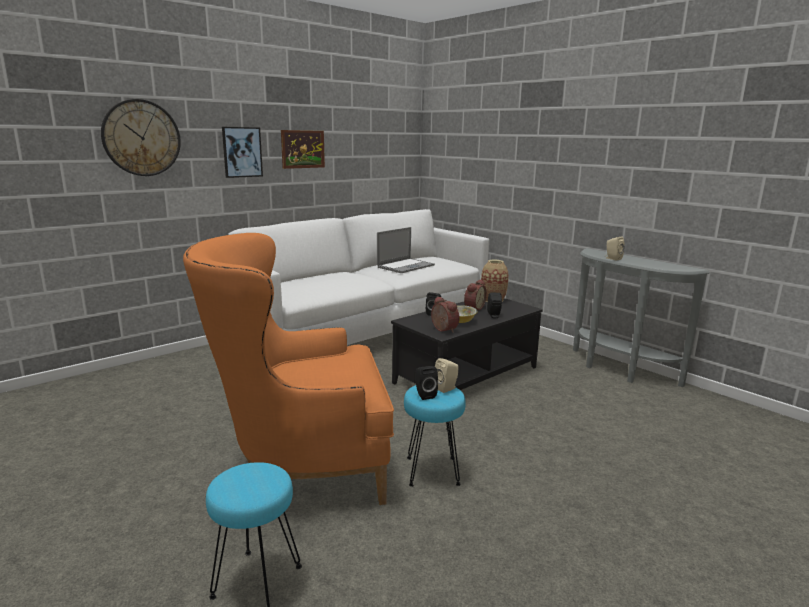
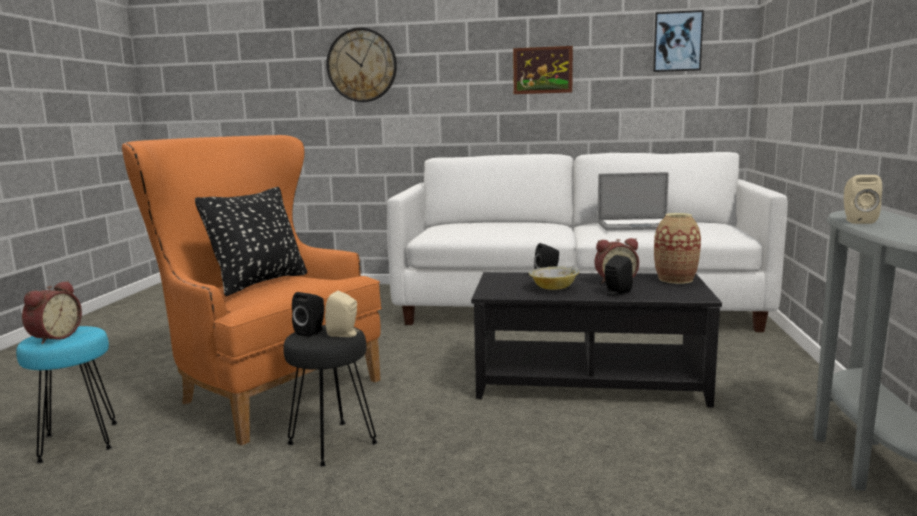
camera: 50 degrees right, 5 degrees down
(242, 152) = (463, 76): picture -> picture (677, 41)
(315, 373) = (259, 283): none -> black pillow
(431, 471) = (332, 443): turquoise stool -> black stool
(443, 330) = (505, 290): alarm clock -> alarm clock (54, 337)

